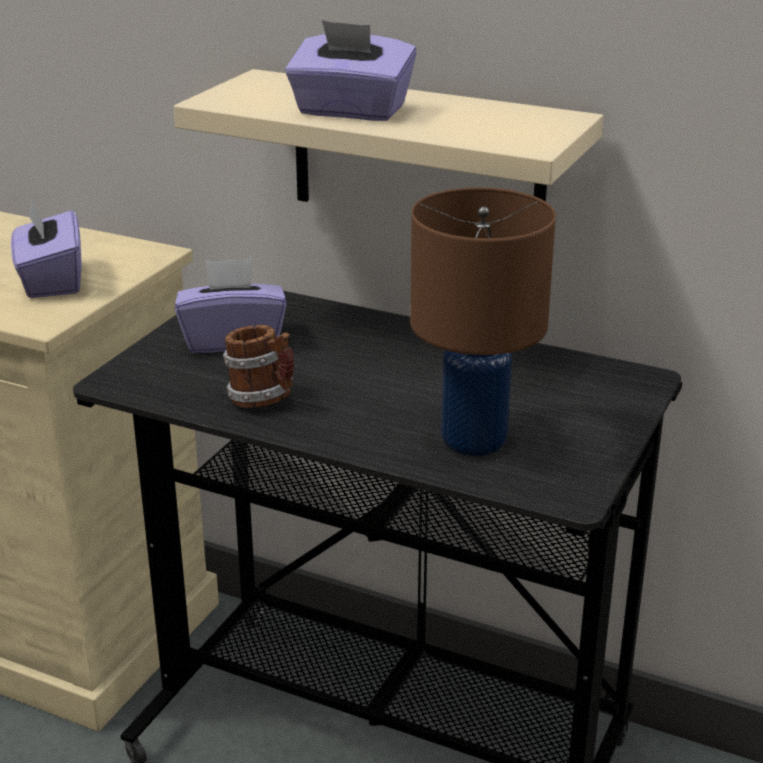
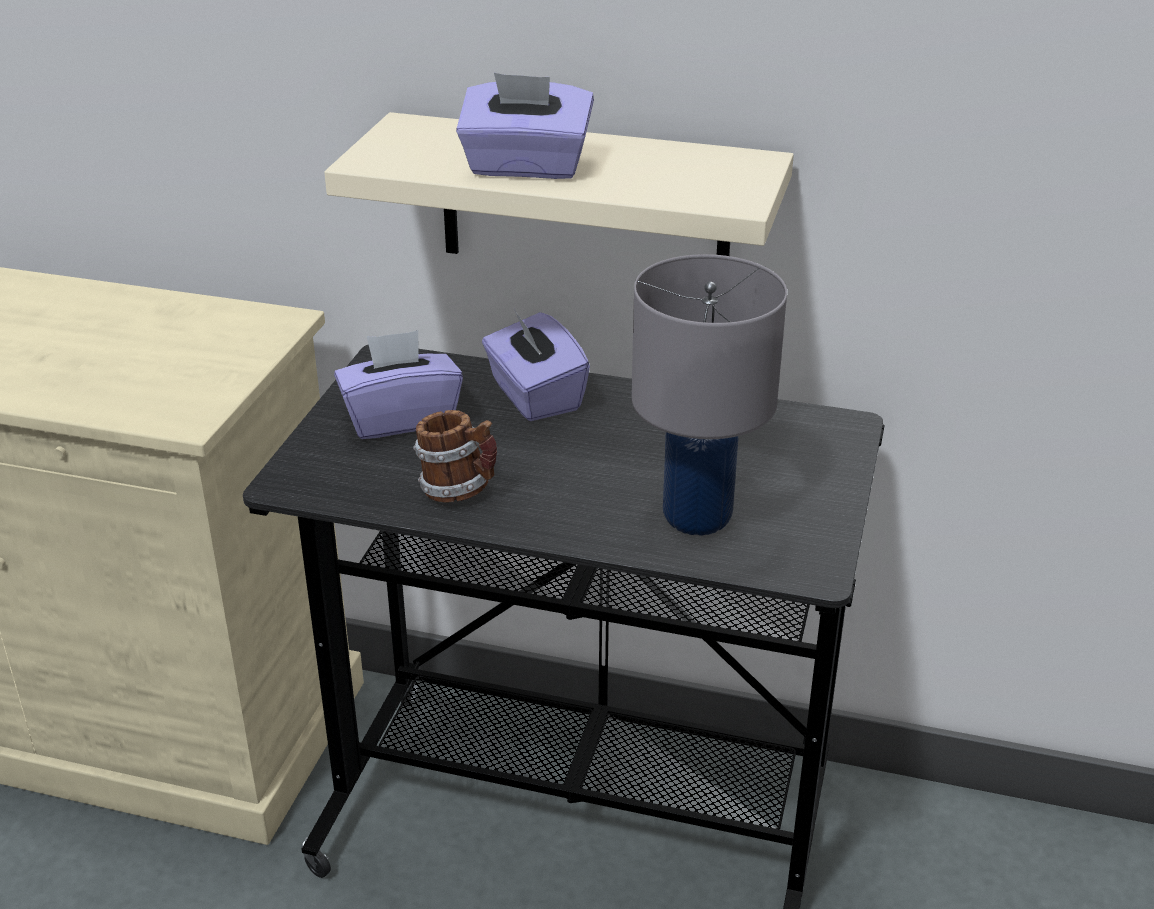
camera: 10 degrees left, 5 degrees up
(51, 281) = (178, 366): purple tissue box -> purple tissue box (534, 396)
(472, 440) = (694, 516): brown table lamp -> grey table lamp

